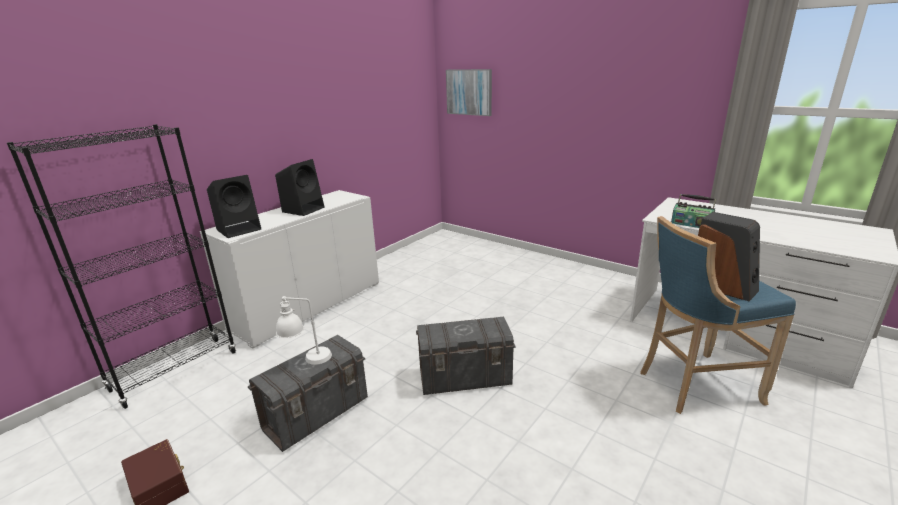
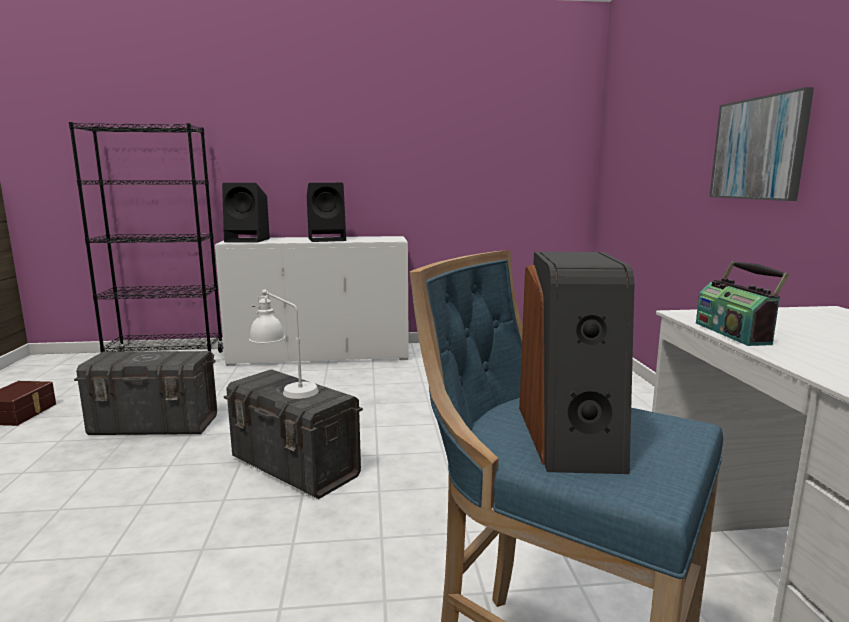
camera: 45 degrees right, 10 degrees down
(308, 361) = (148, 357): white table lamp -> white table lamp (285, 392)
(469, 92) = (625, 130): picture -> picture (758, 149)

